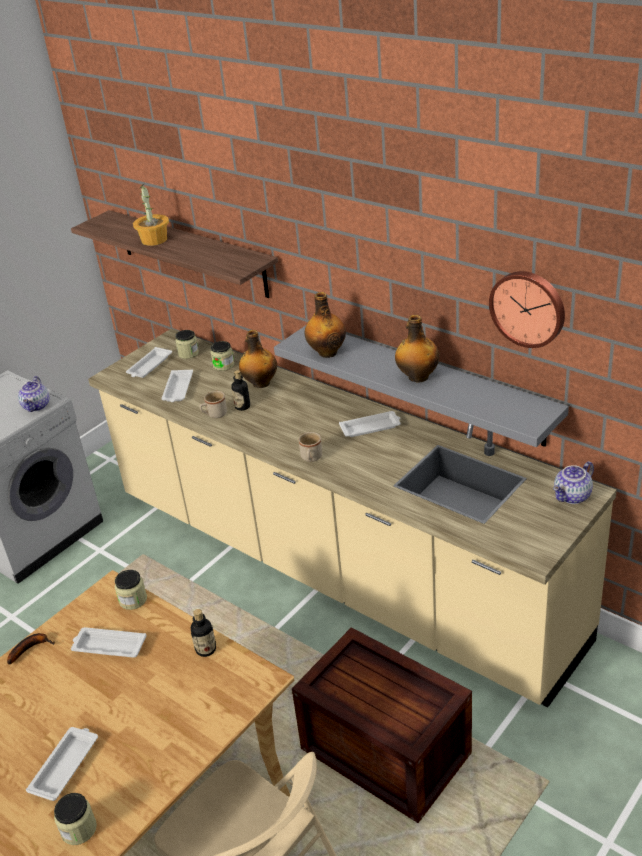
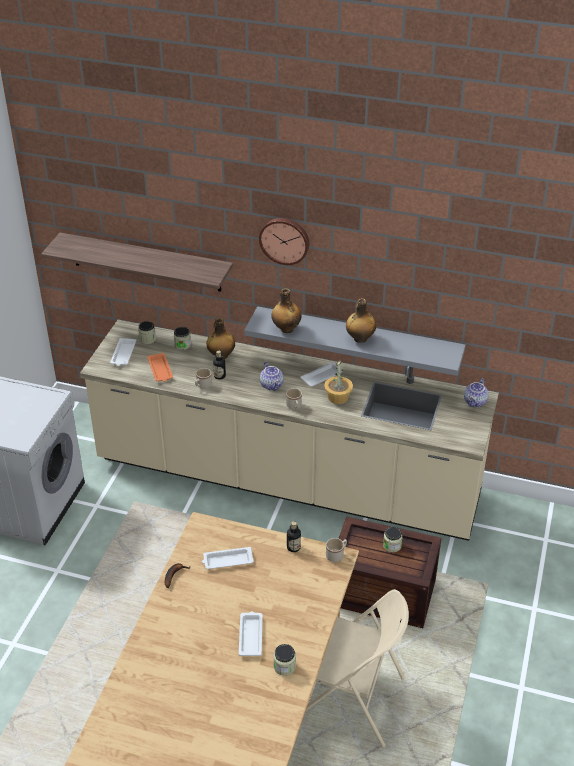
camera: 25 degrees left, 5 degrees up
(37, 406) = (49, 402): teapot -> teapot (272, 385)
(133, 600) = (223, 528): jar -> jar (392, 545)
(154, 240) = (124, 257): potted plant -> potted plant (338, 397)
(178, 389) = (160, 370): white tray -> orange tray
(258, 676) = (336, 555): none -> beige mug
(528, 308) = (439, 286): wall clock -> wall clock (285, 240)

